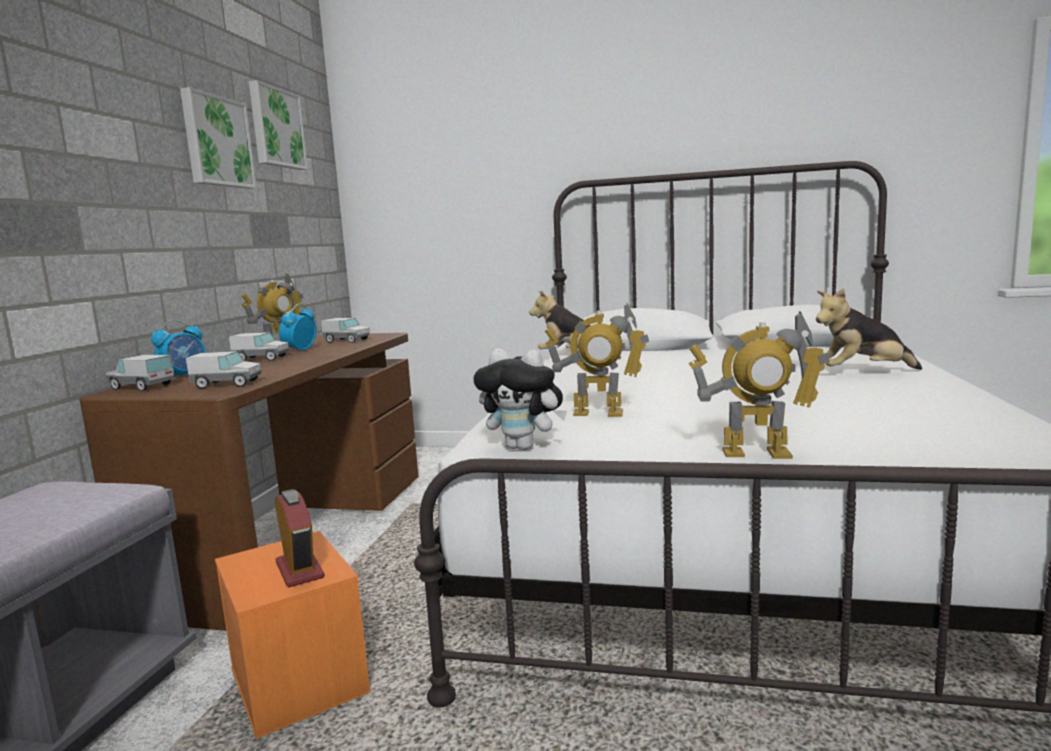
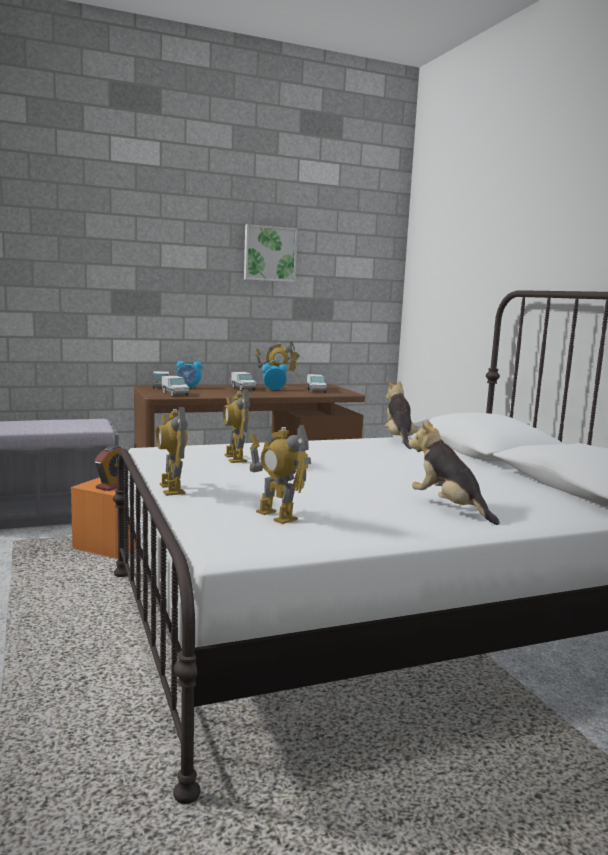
camera: 55 degrees right, 0 degrees up
(276, 128) = (333, 240): picture -> none
(524, 447) = (152, 454): plush toy -> none
(899, 422) = (276, 516): none -> toy robot

